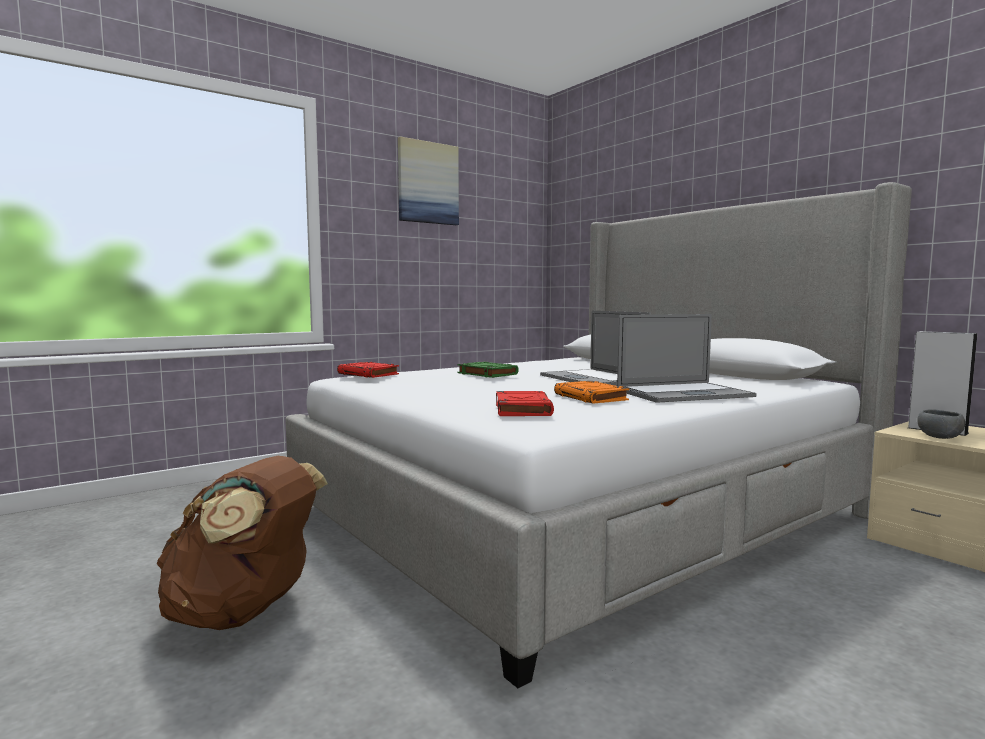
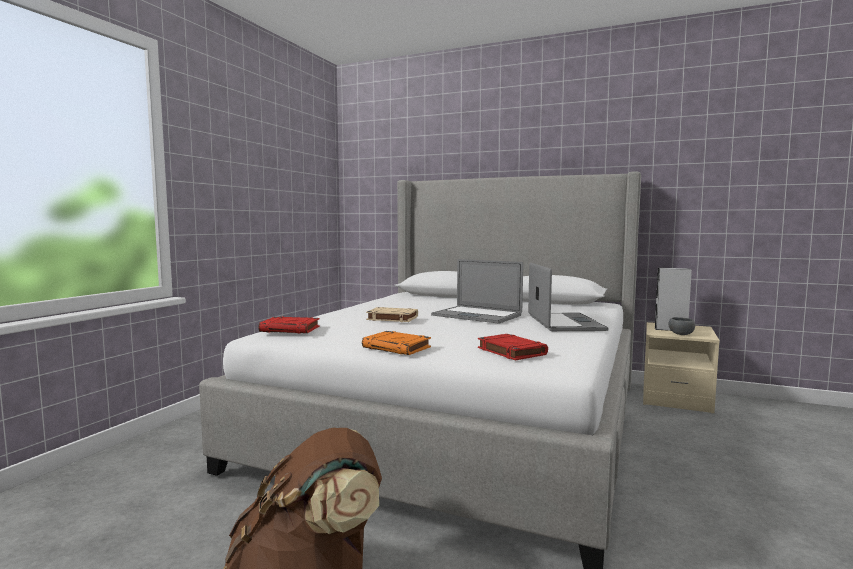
camera: 30 degrees left, 0 degrees up
(427, 183) = (255, 135): picture -> none
(486, 374) = (391, 318): green book -> beige book
(591, 397) = (521, 333): orange book -> orange book (397, 348)
(684, 394) = (564, 323): laptop -> laptop turned 45 degrees counterclockwise

